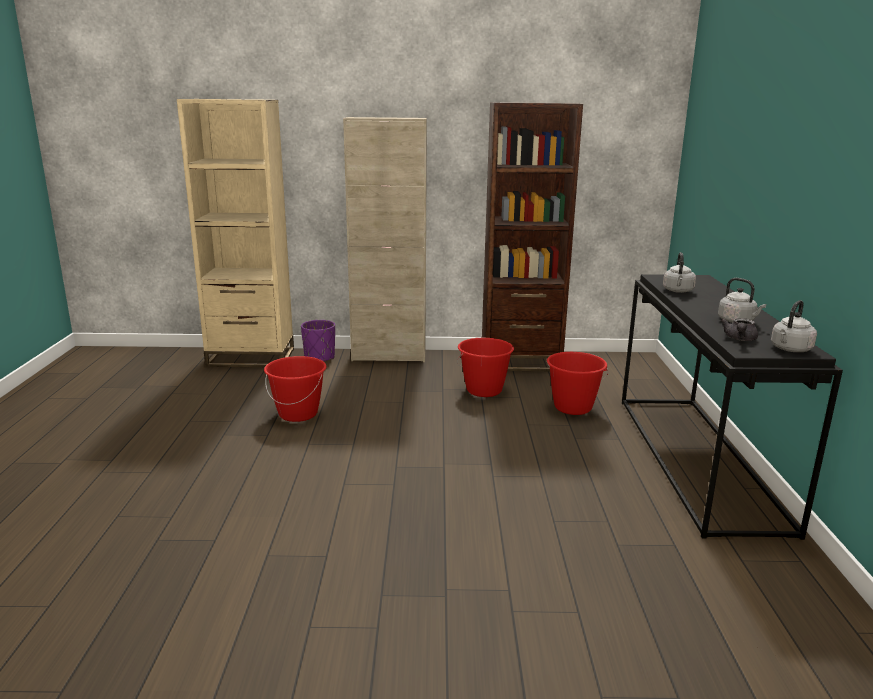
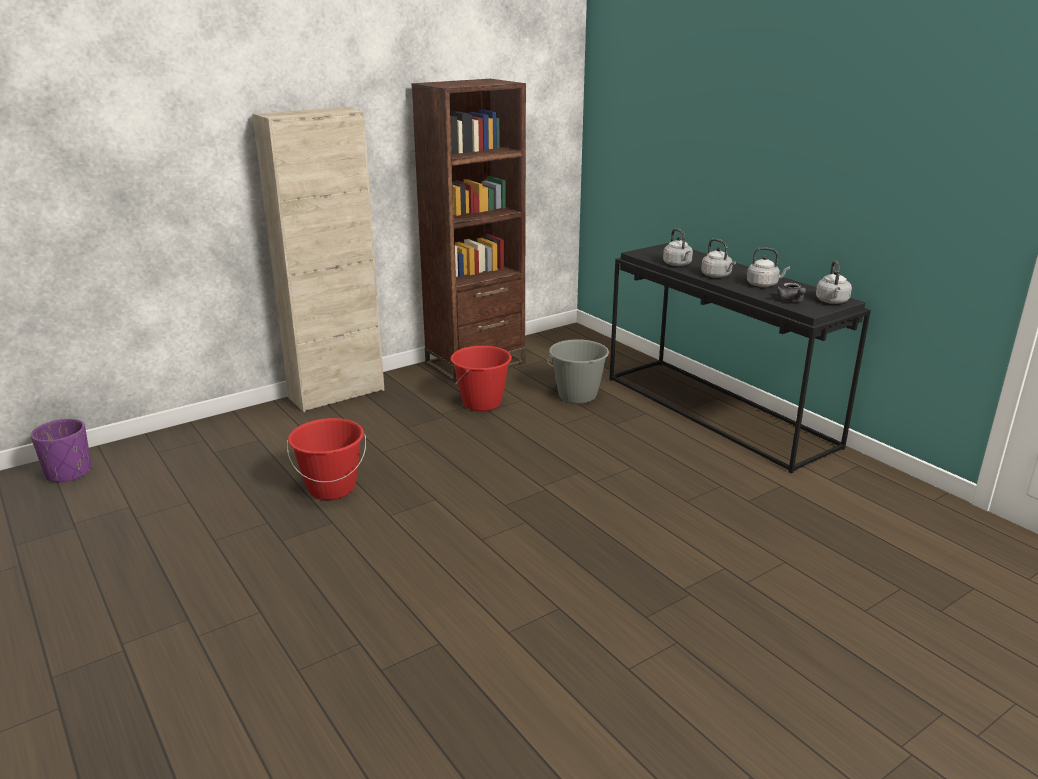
camera: 35 degrees left, 5 degrees up
(251, 357) = (173, 443): beige bookcase -> none
(319, 358) = (260, 419): purple planter -> purple planter (69, 473)
(572, 407) = (577, 396): red bucket -> grey bucket
(700, 306) = (717, 276): none -> grey kettle

